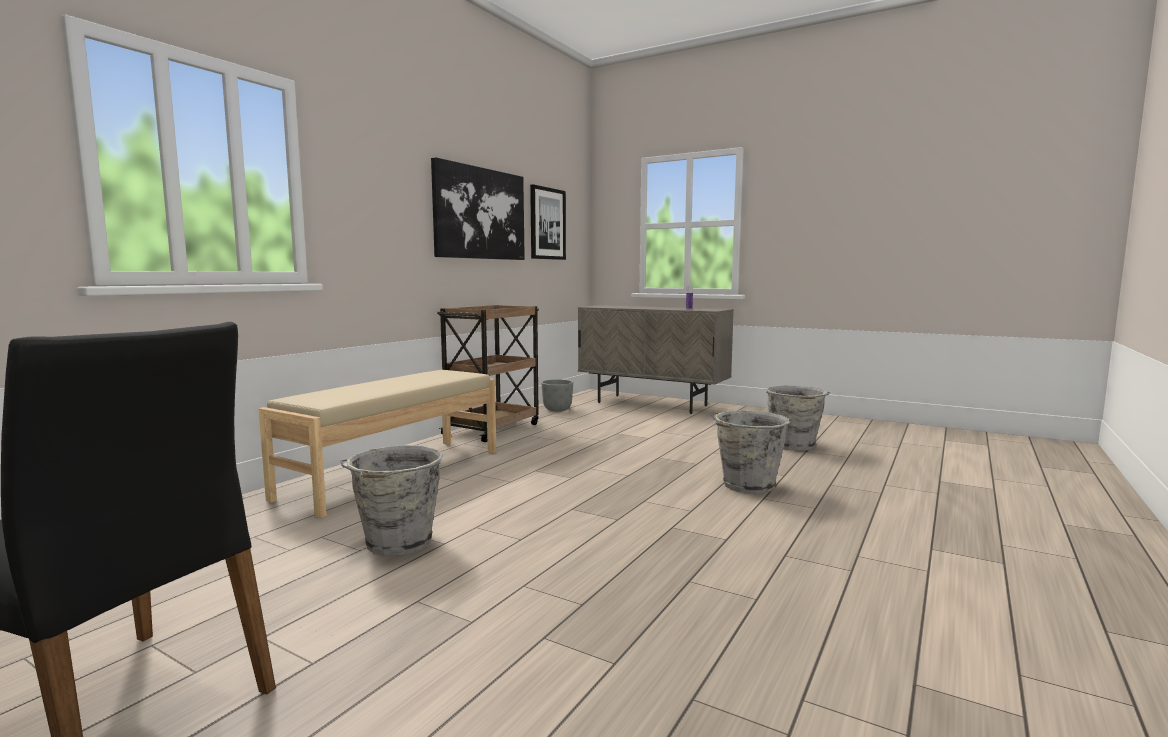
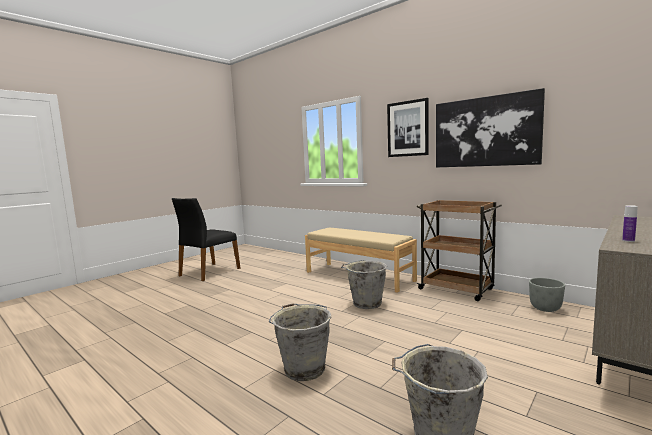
camera: 100 degrees right, 0 degrees up
(398, 543) = (275, 283): grey bucket -> grey bucket (366, 303)
(547, 223) = (598, 123): picture -> picture (408, 129)

